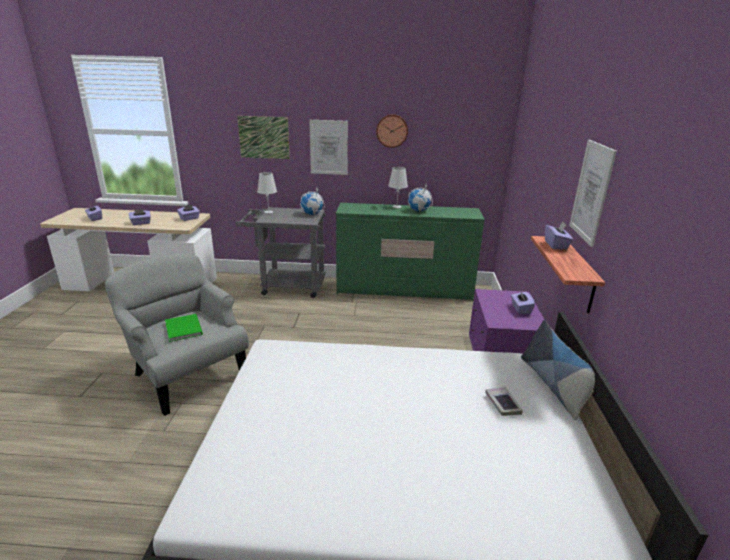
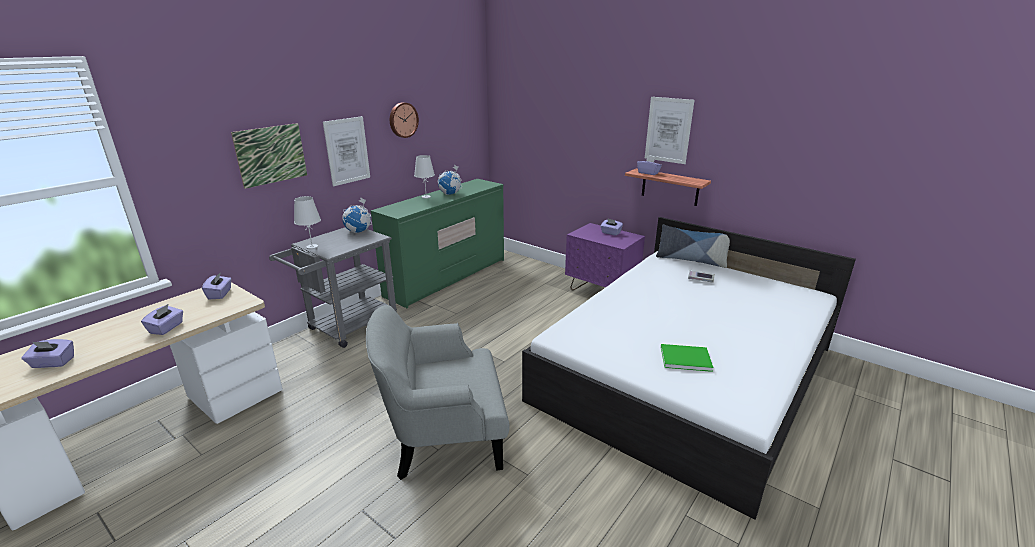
camera: 55 degrees left, 0 degrees up
(184, 328) = (453, 377): green book -> green book (683, 358)

